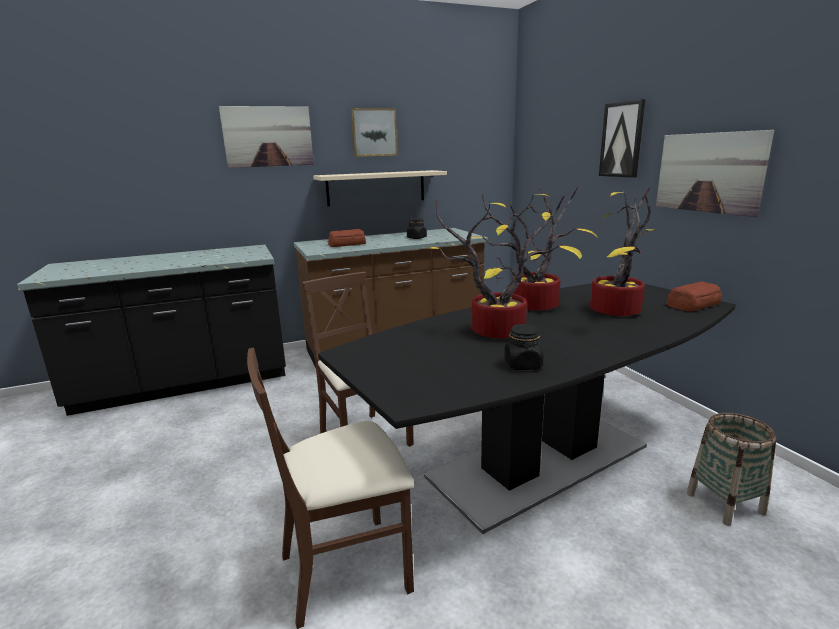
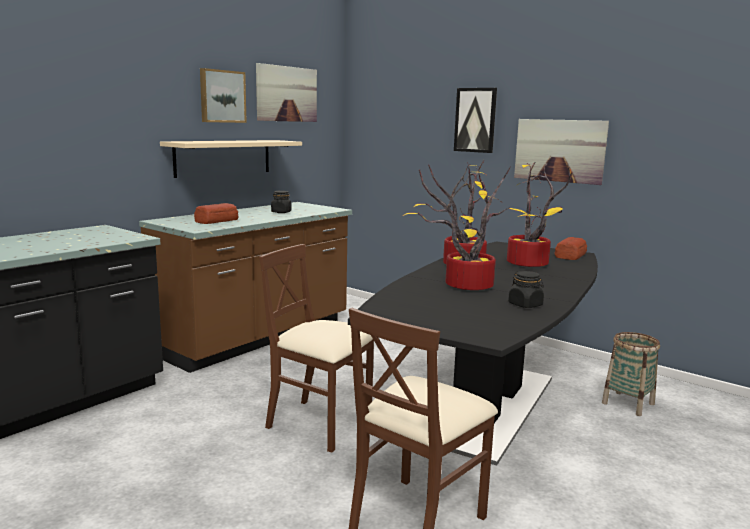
camera: 30 degrees left, 5 degrees down
(268, 136) = (111, 93): picture -> picture (287, 94)

